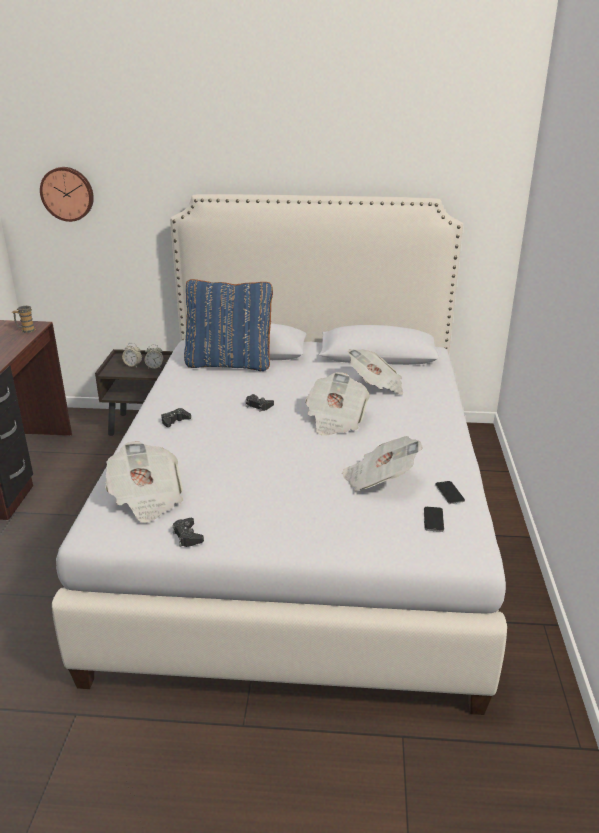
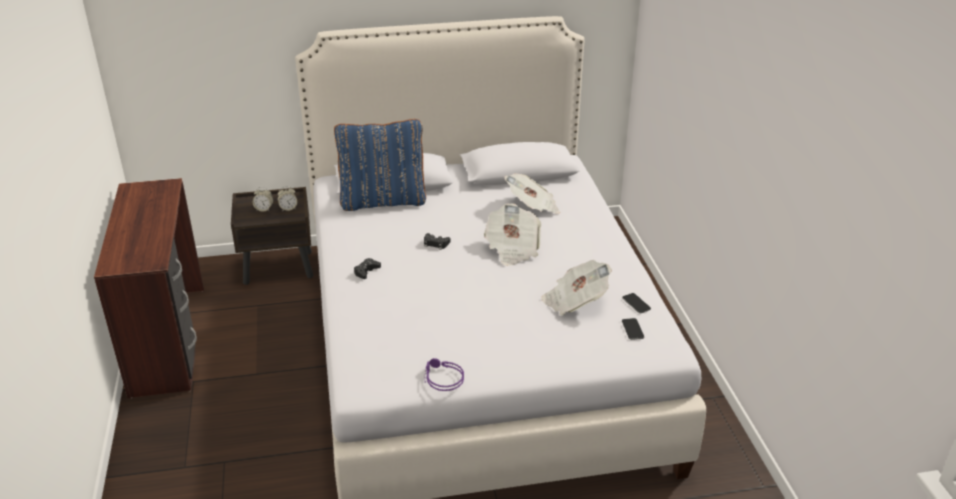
camera: 15 degrees left, 5 degrees up
(25, 330) = (161, 193): mug -> none
(67, 193) = (177, 40): wall clock -> none
(146, 499) = (388, 352): newspaper -> none
(187, 536) = (441, 378): black game controller -> purple headphones

